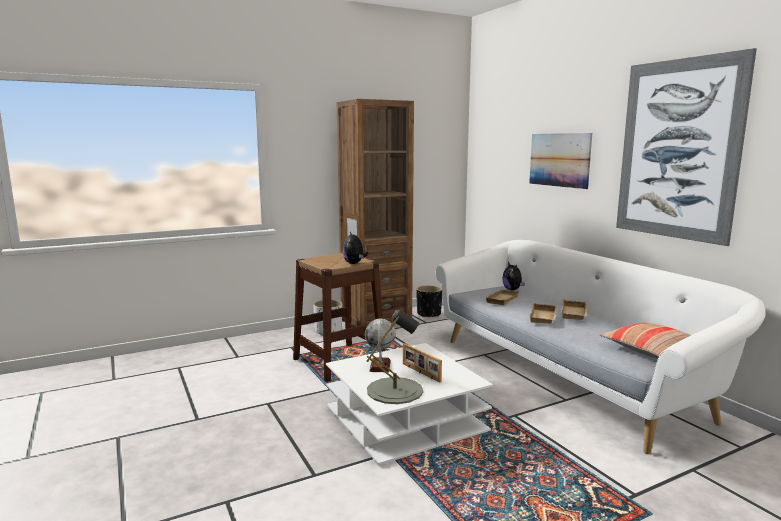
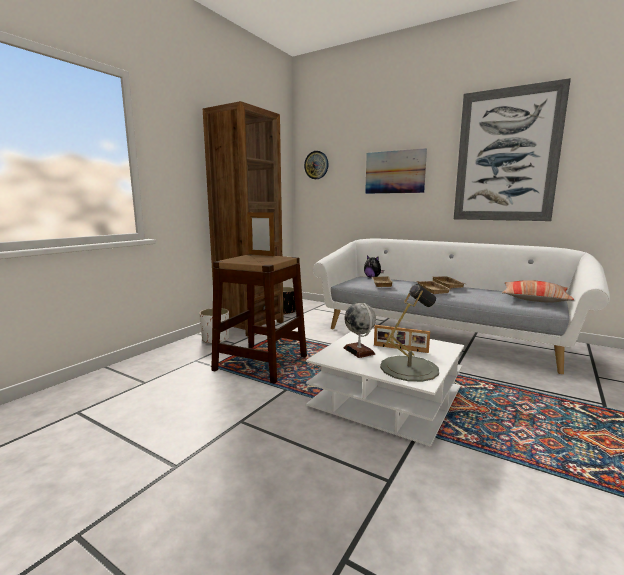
camera: 30 degrees left, 0 degrees up
(354, 263) = (280, 259): plush toy -> none
(487, 144) = (316, 165): none -> wall clock

